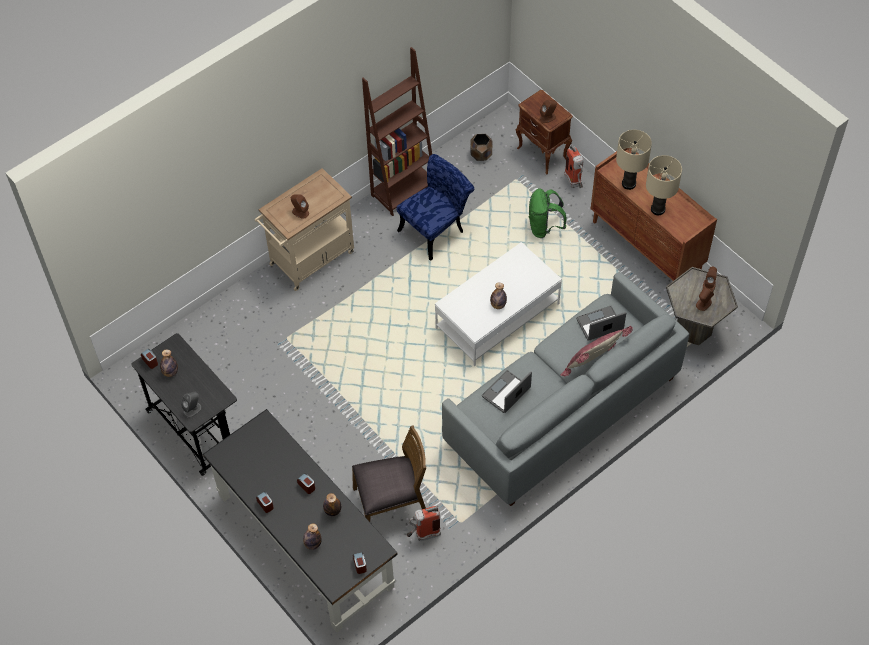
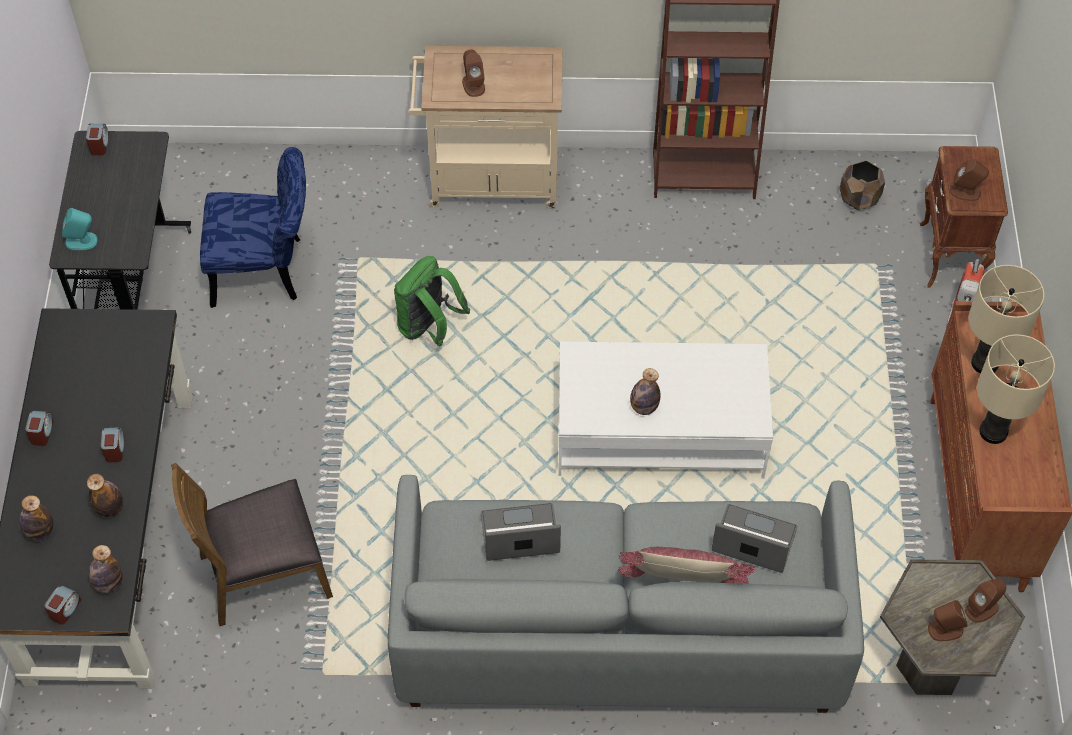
camera: 40 degrees right, 0 degrees up
(170, 372) = (107, 175): bottle -> bottle (109, 583)
(192, 409) = (81, 241): grey speaker -> turquoise speaker
(391, 503) = (264, 573): brown chair -> brown chair turned 135 degrees clockwise
(423, 535) = (259, 650): fire extinguisher -> none
(436, 229) = (695, 255): blue chair -> blue chair (266, 270)
(544, 227) = (850, 358): green backpack -> green backpack (429, 327)

